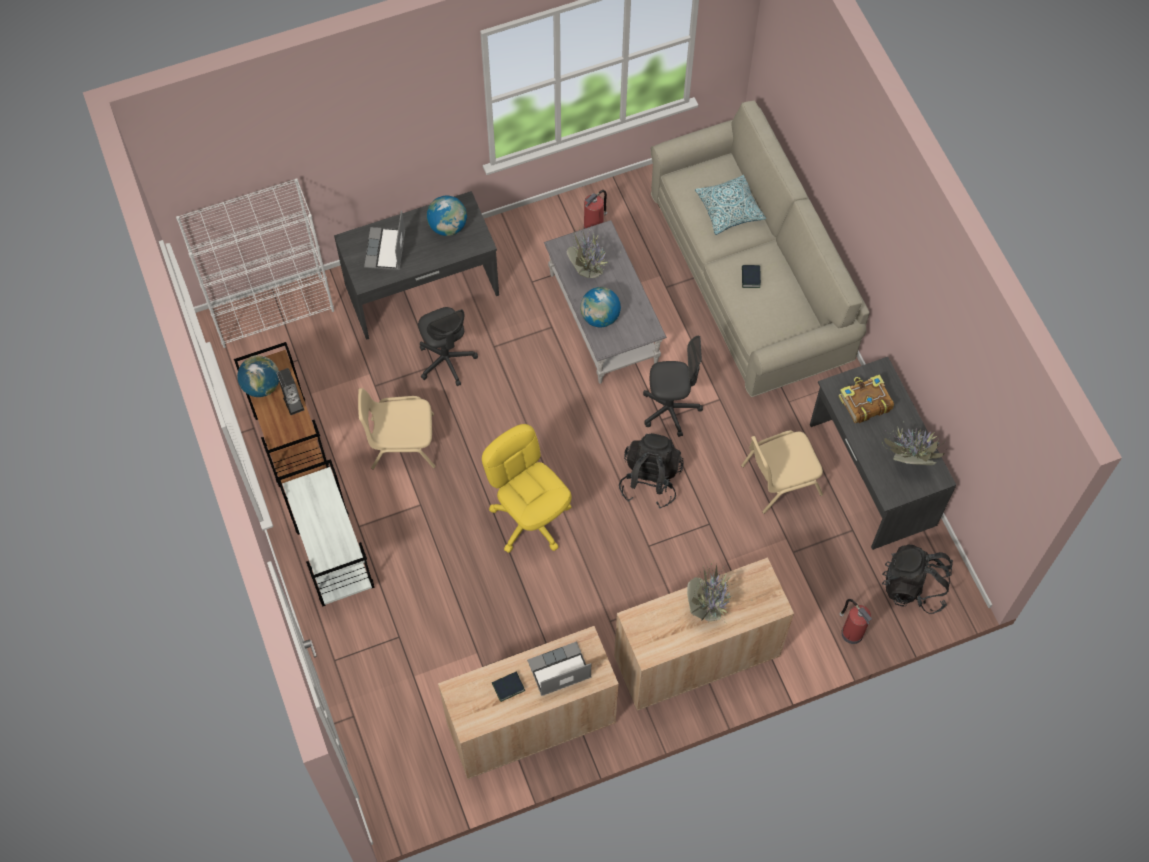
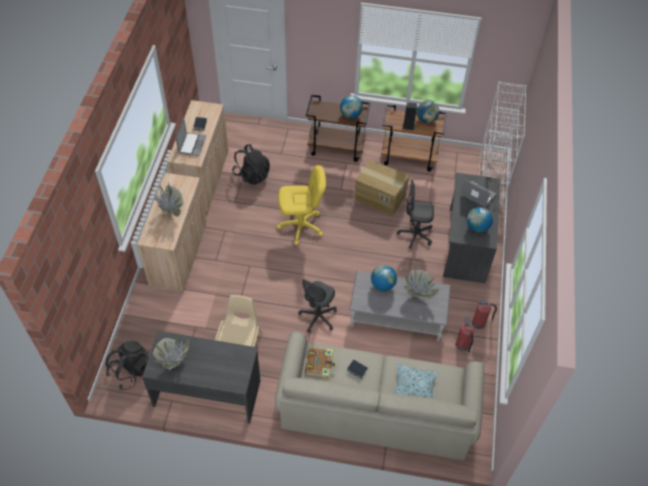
camera: 120 degrees right, 10 degrees down
(317, 499) = (350, 115): none -> globe
(333, 558) = (337, 148): white cart -> brown cart
(401, 442) = (380, 197): beige chair -> cardboard box
(650, 480) = (284, 286): black backpack -> black backpack (252, 174)
(851, 632) = (134, 326): fire extinguisher -> fire extinguisher (479, 323)
(864, 402) = (226, 362): book -> book (320, 365)

